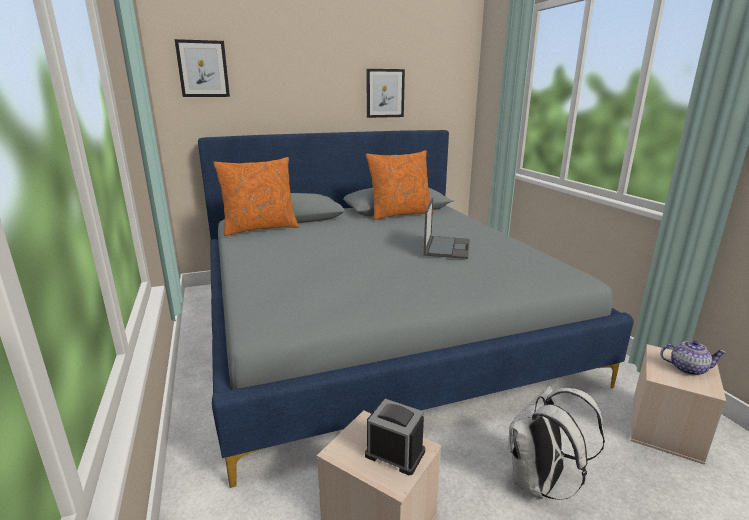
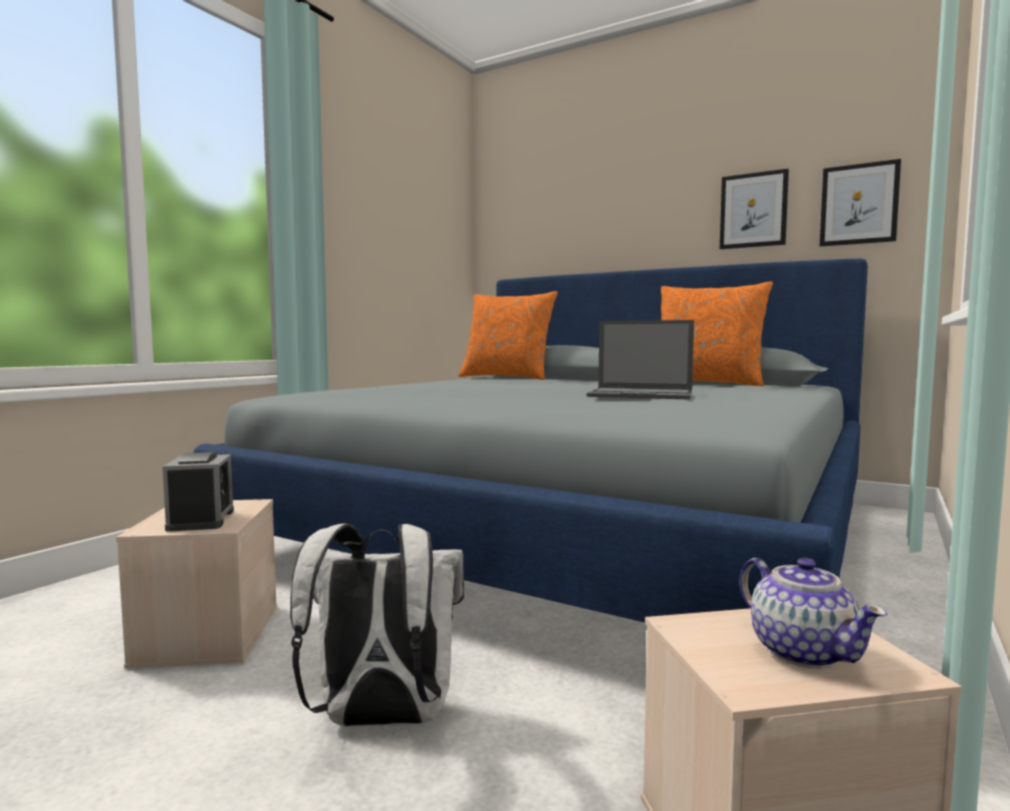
camera: 50 degrees right, 15 degrees down
(203, 69) = (521, 207): picture -> picture (859, 204)
(447, 247) = (642, 395): laptop -> laptop turned 45 degrees clockwise

